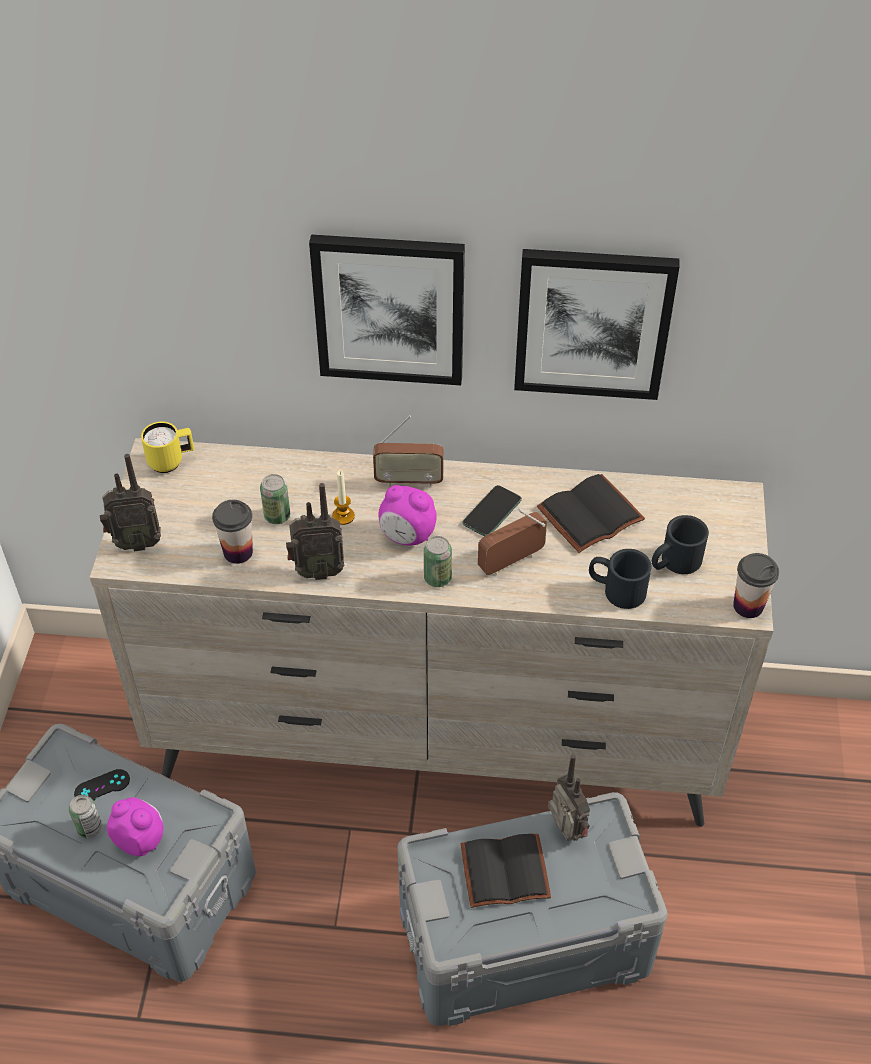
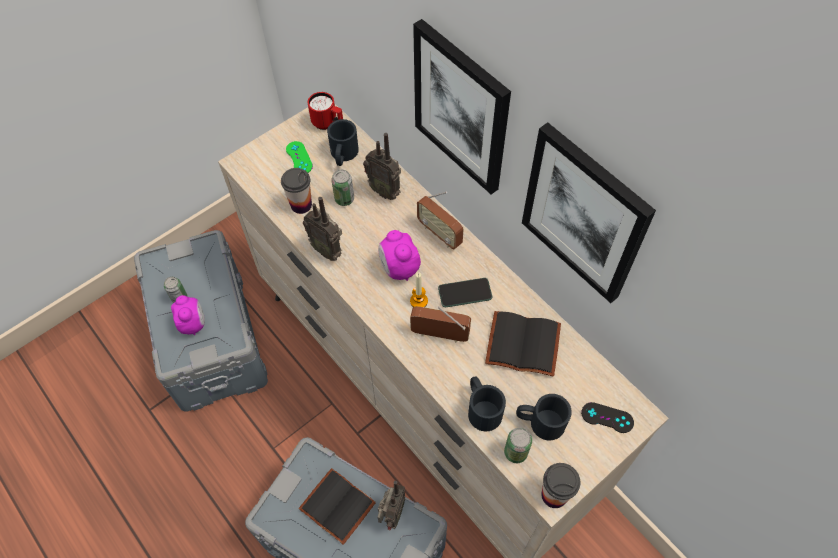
camera: 45 degrees right, 10 degrees up
(102, 786) = (205, 281): black game controller -> black game controller (607, 417)
(136, 542) = (259, 158): radio -> radio (385, 190)
(171, 461) = (328, 124): yellow mug -> red mug
(180, 512) = (299, 158): none -> green game controller
(225, 479) = (343, 155): none -> black mug
(343, 516) = (378, 227): candle -> candle (419, 301)
(437, 578) = (386, 309): can -> can (515, 452)

